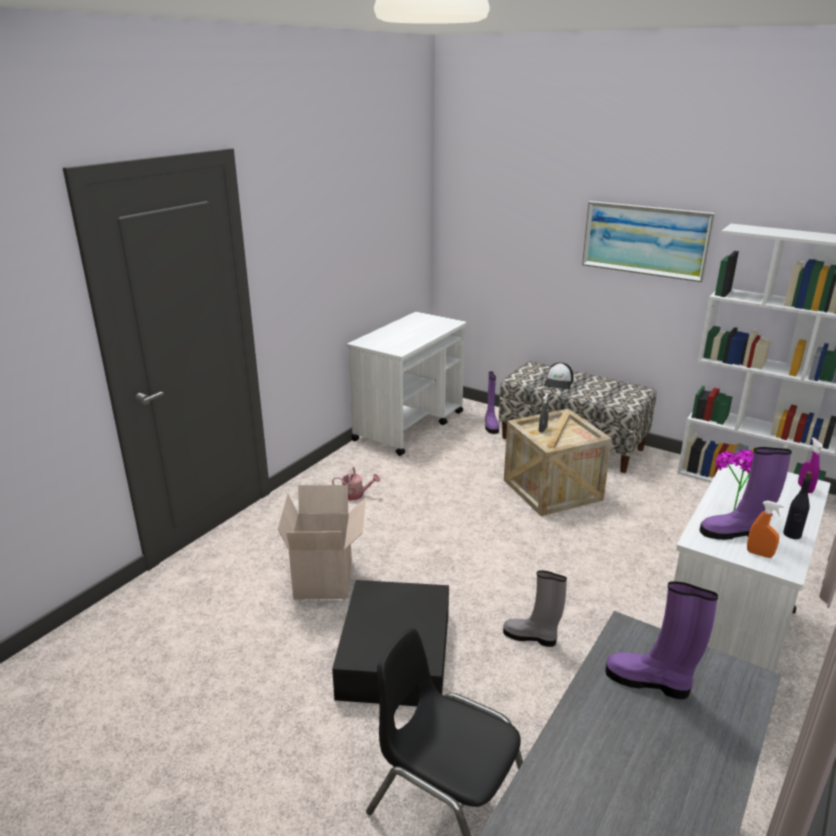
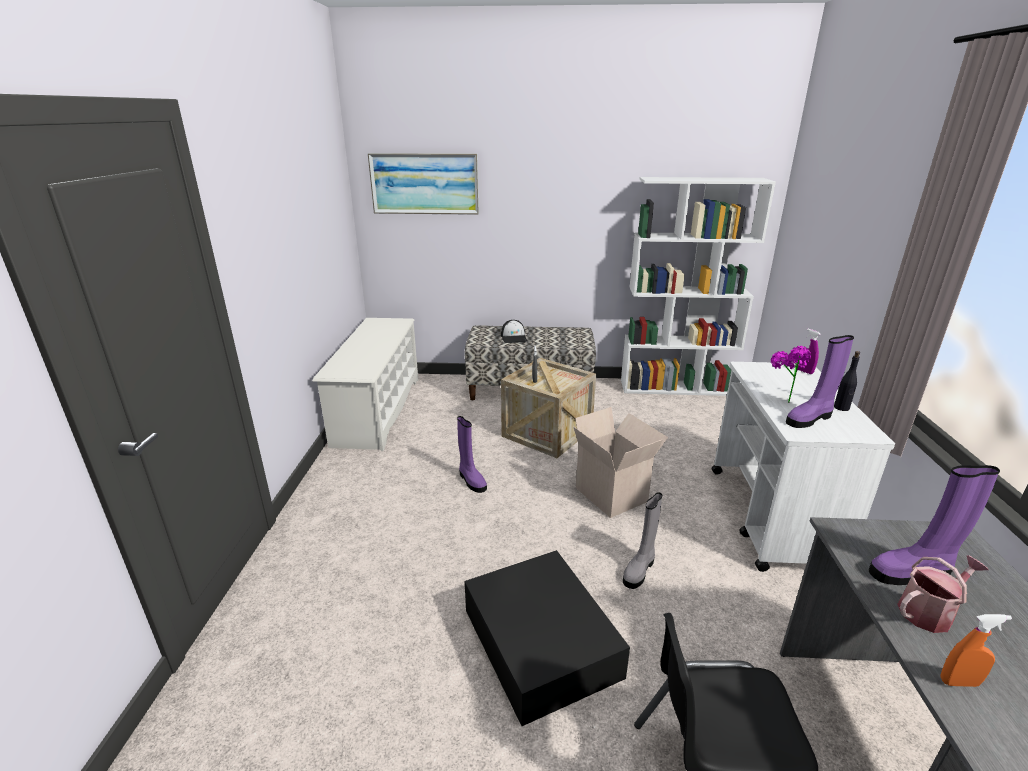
camera: 30 degrees left, 0 degrees up
(326, 580) = (410, 593): cardboard box -> cardboard box (613, 494)
(356, 495) = (374, 492): watering can -> watering can (929, 611)
(409, 425) = (377, 410): white cart -> white shoe rack
(490, 425) = (452, 391): purple boot -> purple boot (471, 480)
(531, 637) = (639, 570): grey boot -> grey boot turned 45 degrees counterclockwise
(645, 240) = (568, 199): picture -> picture (425, 183)
(759, 554) = (843, 429): orange spray bottle -> orange spray bottle (959, 682)

